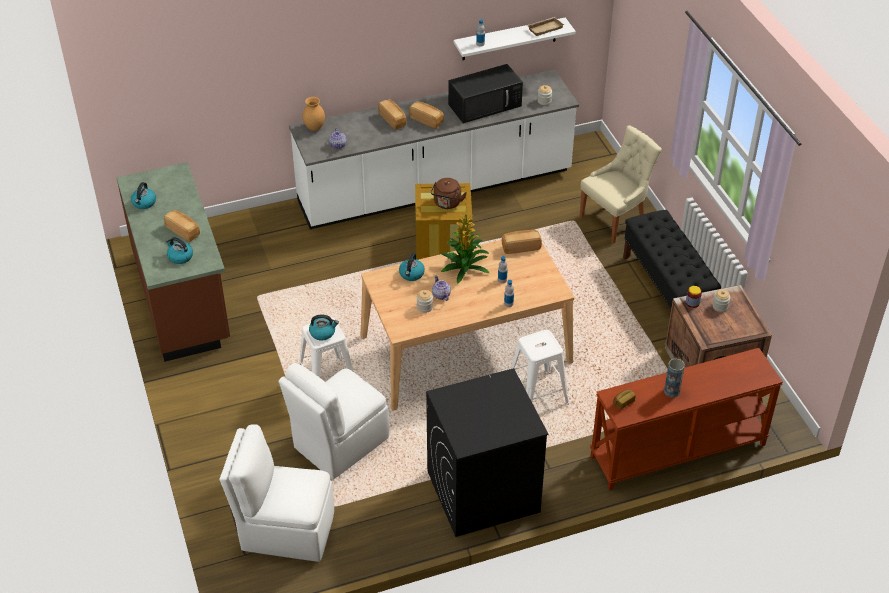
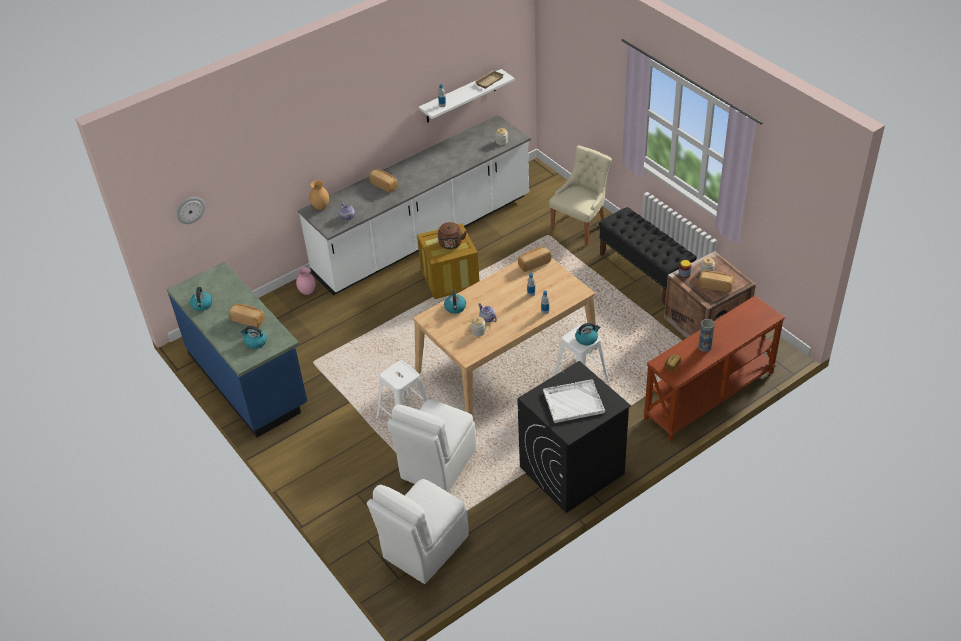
camera: 15 degrees left, 0 degrees up
(160, 97) = (190, 210): none -> wall clock
(182, 297) = (248, 379): brown counter -> blue counter
(284, 219) = (307, 292): none -> pink vase
(285, 530) = (424, 548): white chair -> white chair turned 45 degrees counterclockwise
(323, 333) = (399, 375): kettle -> kettle (586, 338)
(426, 120) = (412, 179): bread -> bread (715, 286)
(464, 267) = (495, 291): potted plant -> none
(485, 105) = (455, 155): black microwave -> none
(485, 412) = (573, 402): none -> white tray

